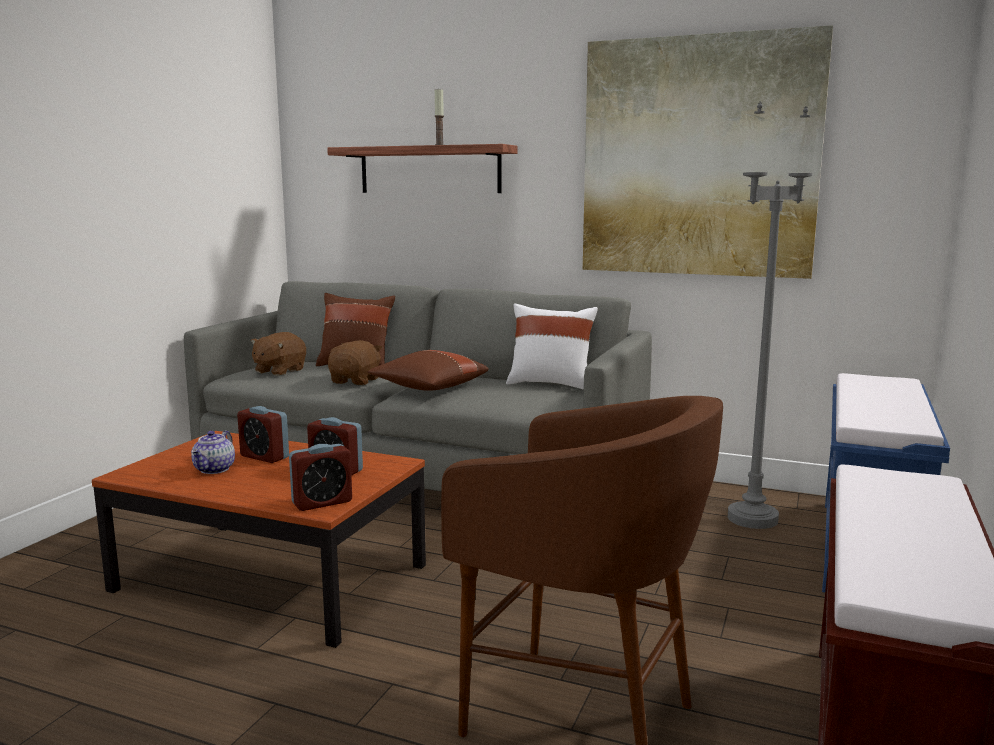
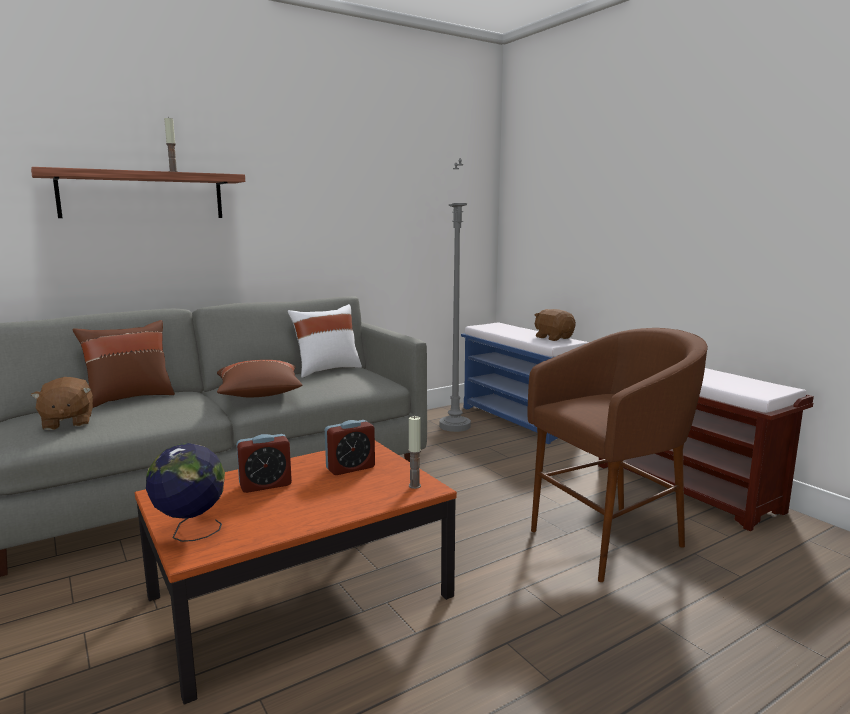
camera: 55 degrees left, 0 degrees up
(158, 464) = (190, 532): none -> globe
(214, 469) = (260, 510): teapot -> none
(322, 502) = (414, 486): alarm clock -> candle
(356, 381) = (179, 407): brown plush toy -> brown plush toy (553, 338)
(698, 158) = (373, 192): picture -> none

